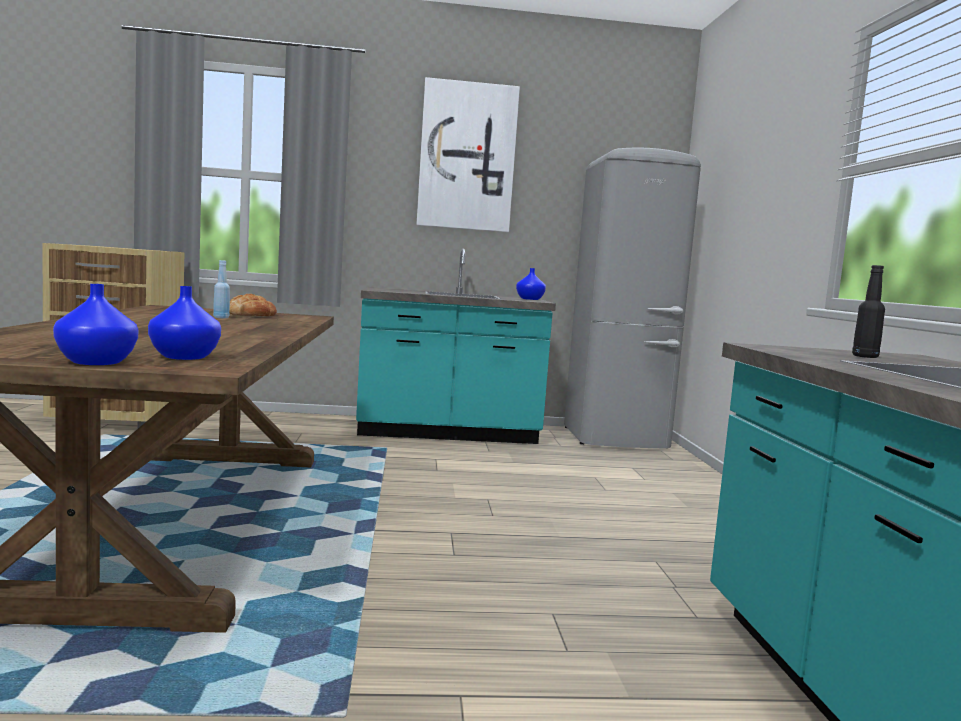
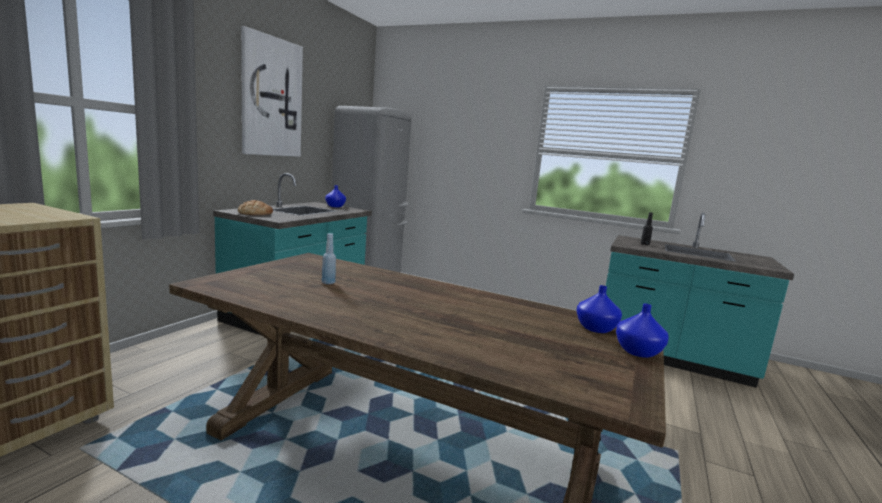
camera: 60 degrees left, 5 degrees up
(250, 314) = (298, 270): bread -> bread (255, 213)

